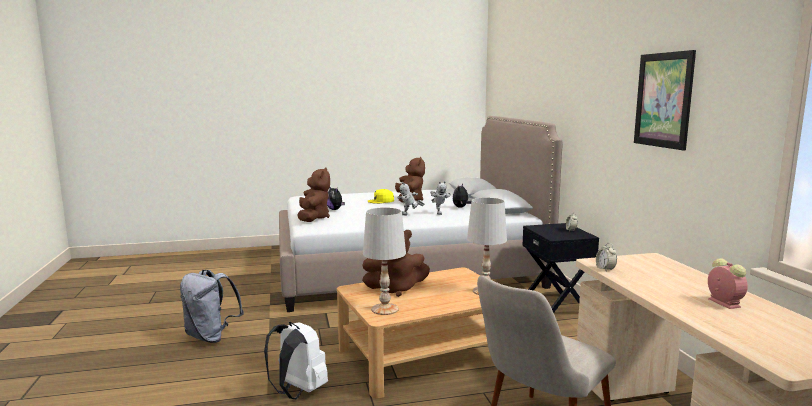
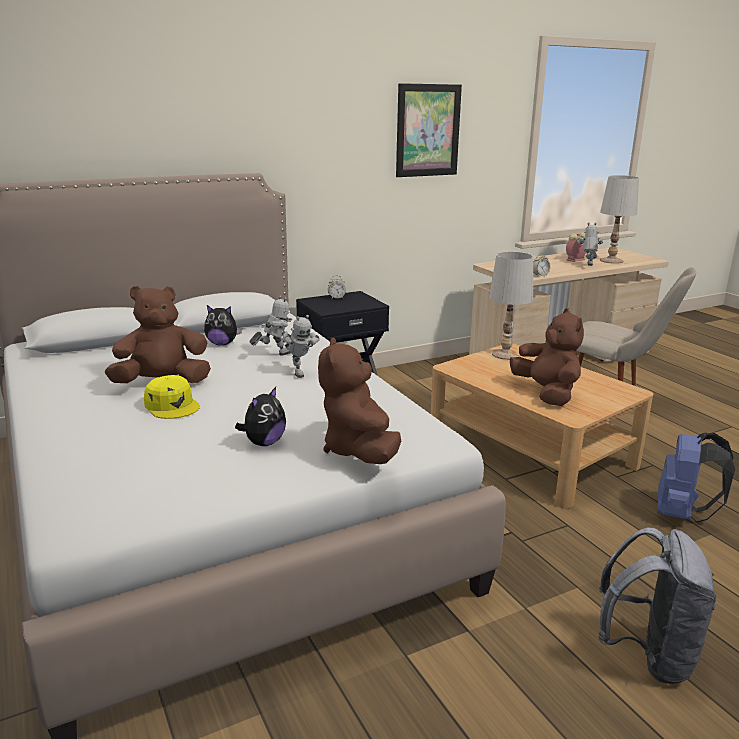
camera: 105 degrees left, 10 degrees up
(298, 391) = (682, 514): white backpack -> blue backpack
(313, 218) = (359, 450): brown plush toy -> brown plush toy turned 75 degrees counterclockwise
(385, 309) = (608, 392): white table lamp -> white table lamp (611, 261)
(680, 302) = (588, 266): none -> toy robot

